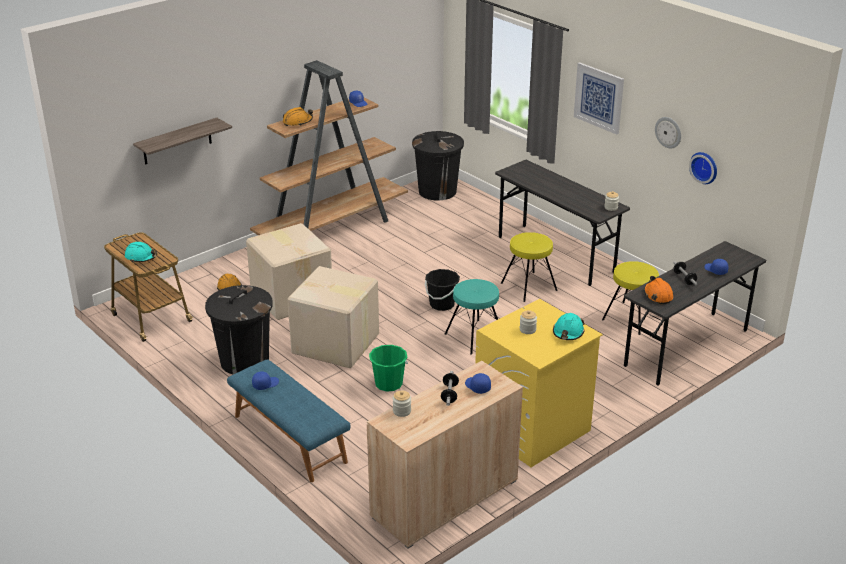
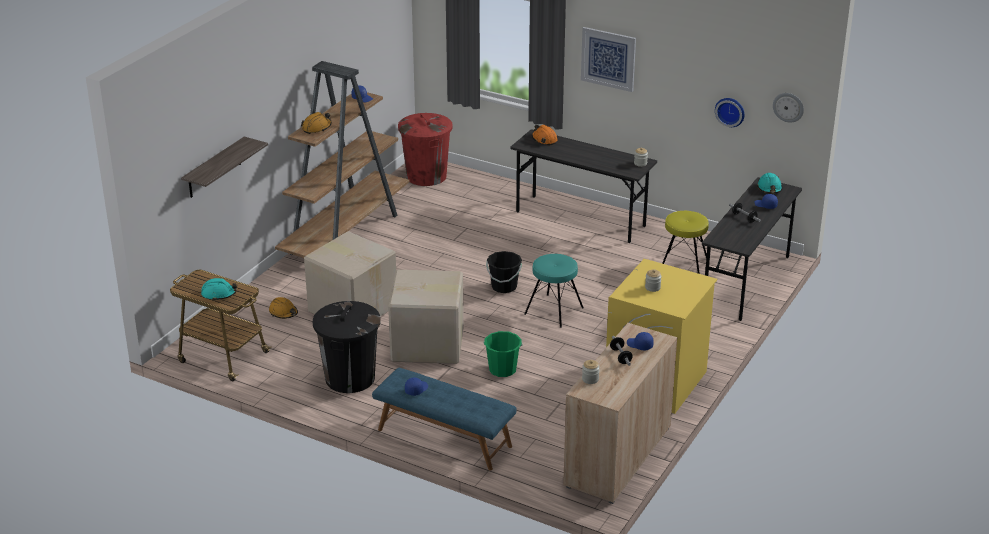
camera: 20 degrees left, 0 degrees up
(437, 191) = (426, 176): black trash can -> red trash can
(528, 286) = (574, 254): yellow stool -> none
(568, 332) = (688, 283): turquoise hard hat -> turquoise hard hat (769, 188)
(658, 295) = (730, 237): orange hard hat -> orange hard hat (544, 139)
(668, 132) = (689, 83): wall clock -> wall clock (788, 107)

